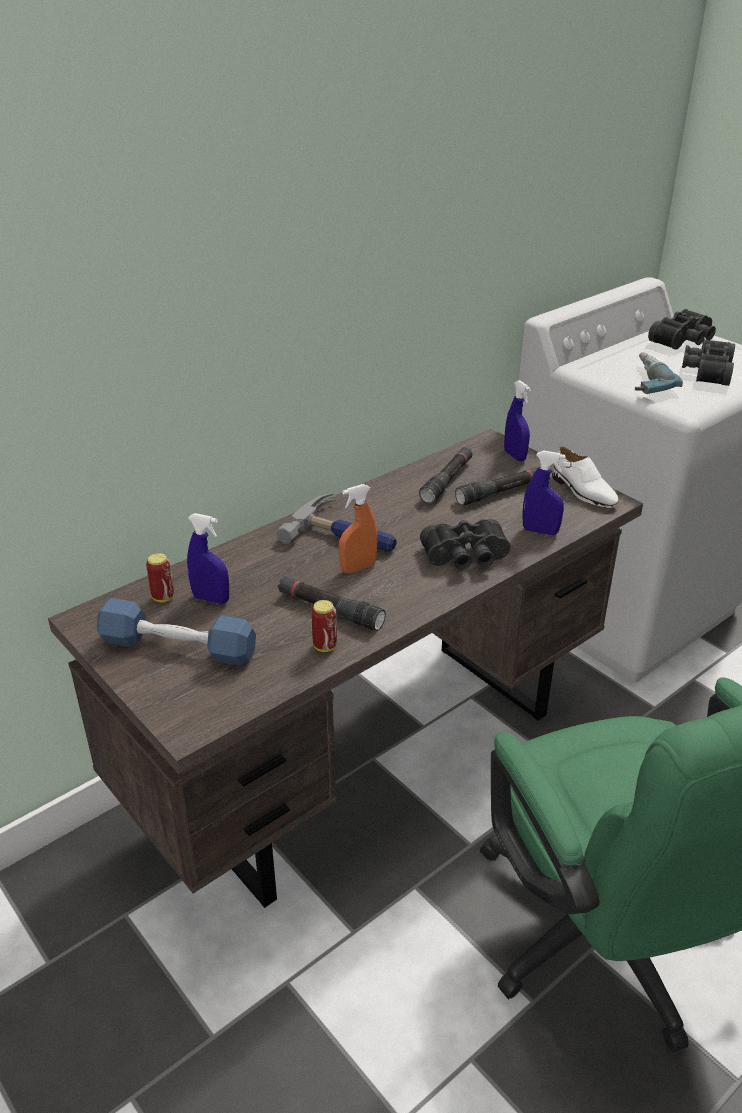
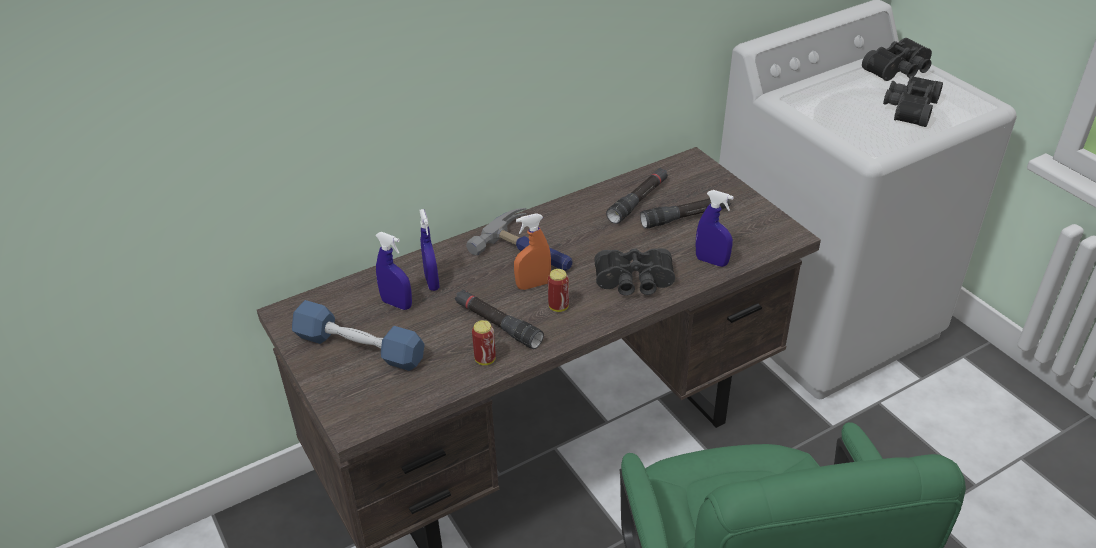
camera: 10 degrees right, 5 degrees up
(163, 597) = (356, 299): can -> can (558, 307)
(515, 456) = (710, 178): blue spray bottle -> blue spray bottle (432, 282)
(583, 491) = (765, 222): white shoe -> none
(642, 381) = (839, 116): power drill -> none

